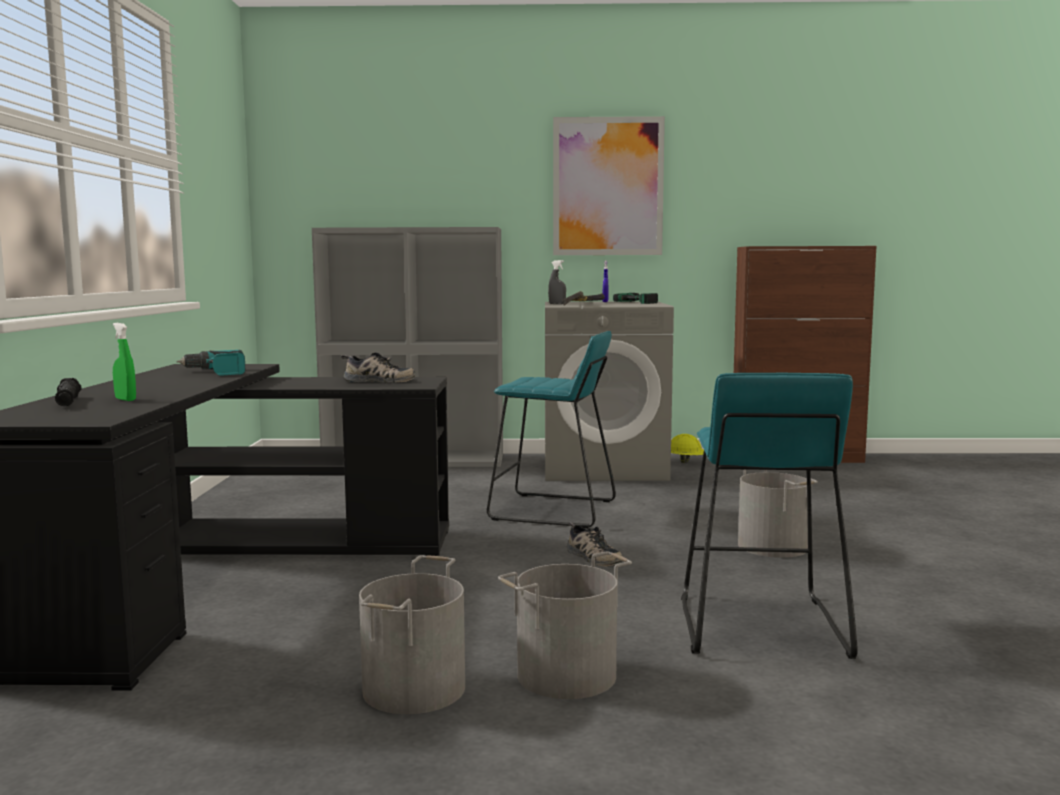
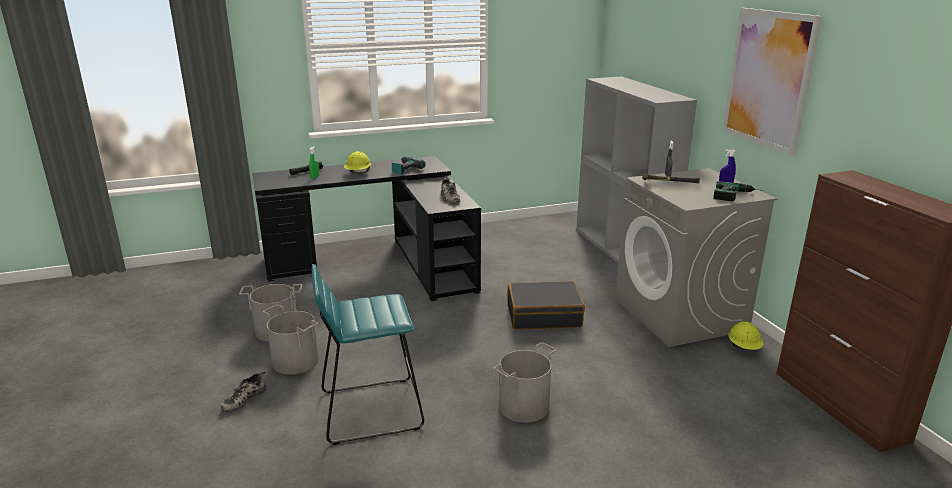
camera: 70 degrees right, 15 degrees up
(172, 385) = (358, 173): none -> yellow hard hat
(553, 511) = (544, 315): turquoise stool -> black suitcase
(591, 557) = (459, 342): shoe -> shoe (244, 398)

